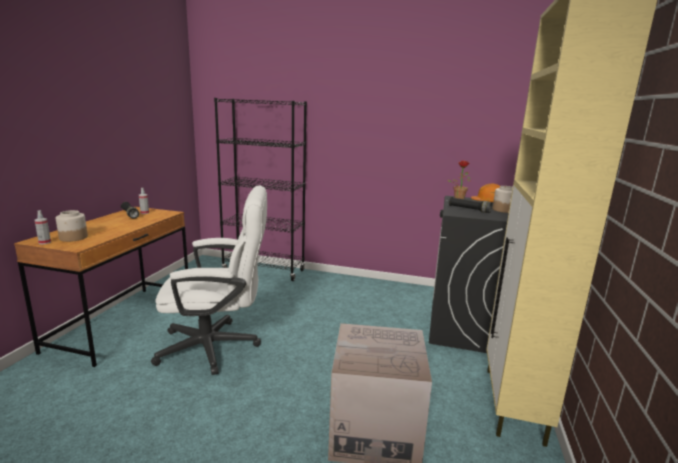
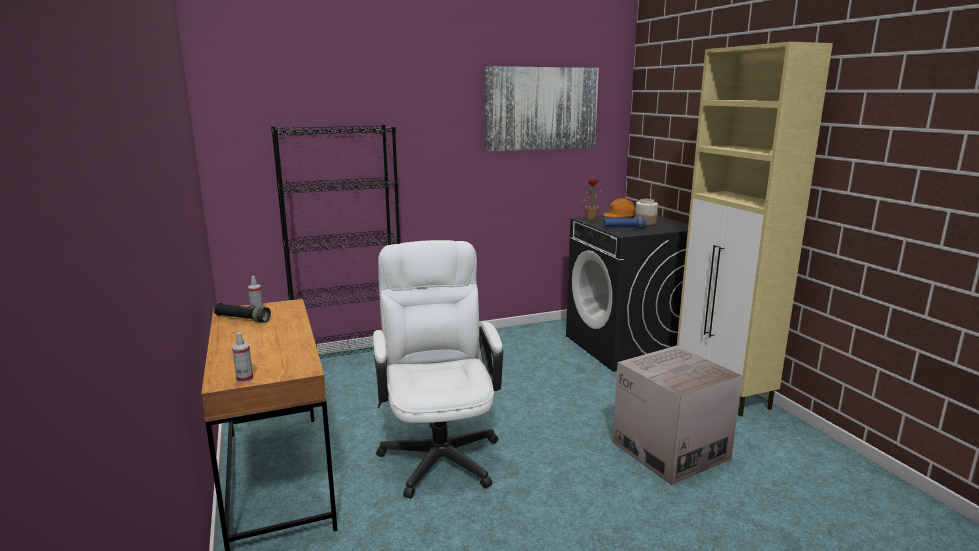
camera: 35 degrees left, 0 degrees up
(73, 238) = (264, 363): jar -> none
(218, 346) = (439, 451): white office chair -> white office chair turned 60 degrees counterclockwise
(444, 95) = (541, 108): none -> picture
(469, 209) = (624, 228): black flashlight -> blue flashlight

